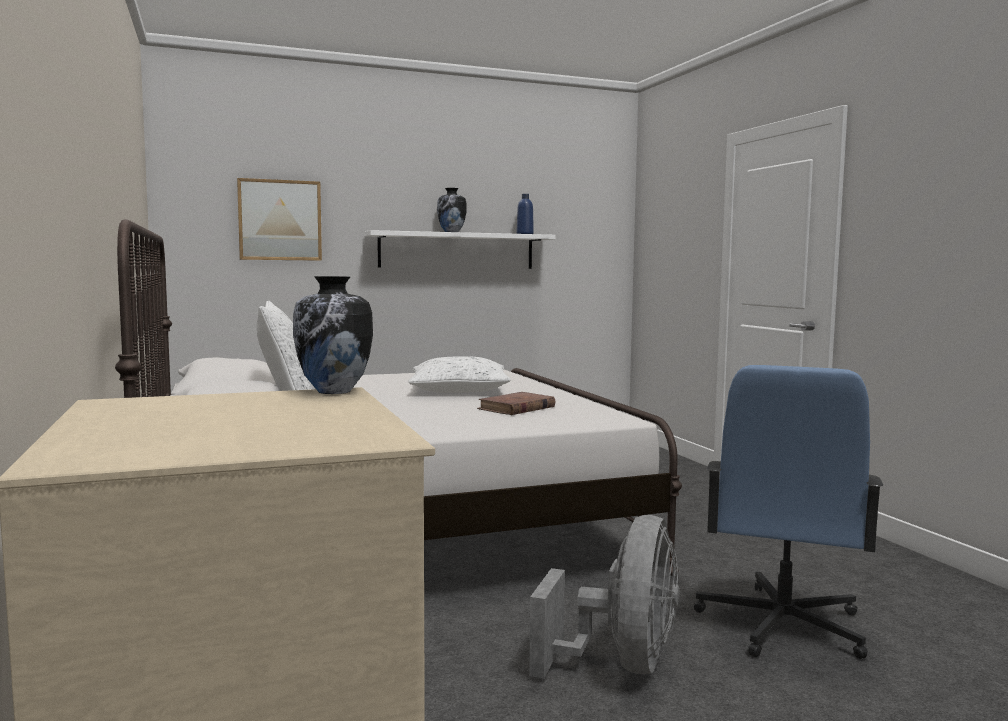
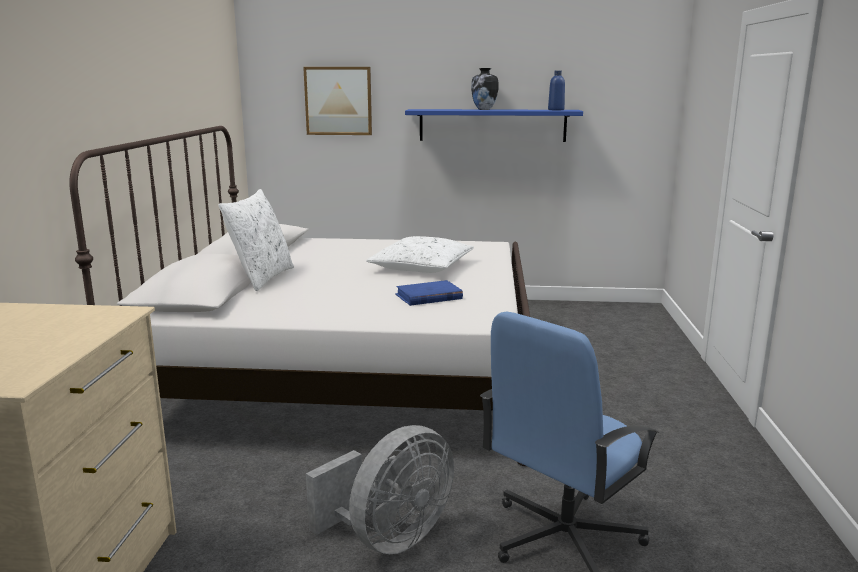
camera: 25 degrees right, 10 degrees up
(334, 391) = (122, 311): vase -> none
(457, 250) = (492, 125): white shelf -> blue shelf
(516, 408) = (428, 297): brown book -> blue book

